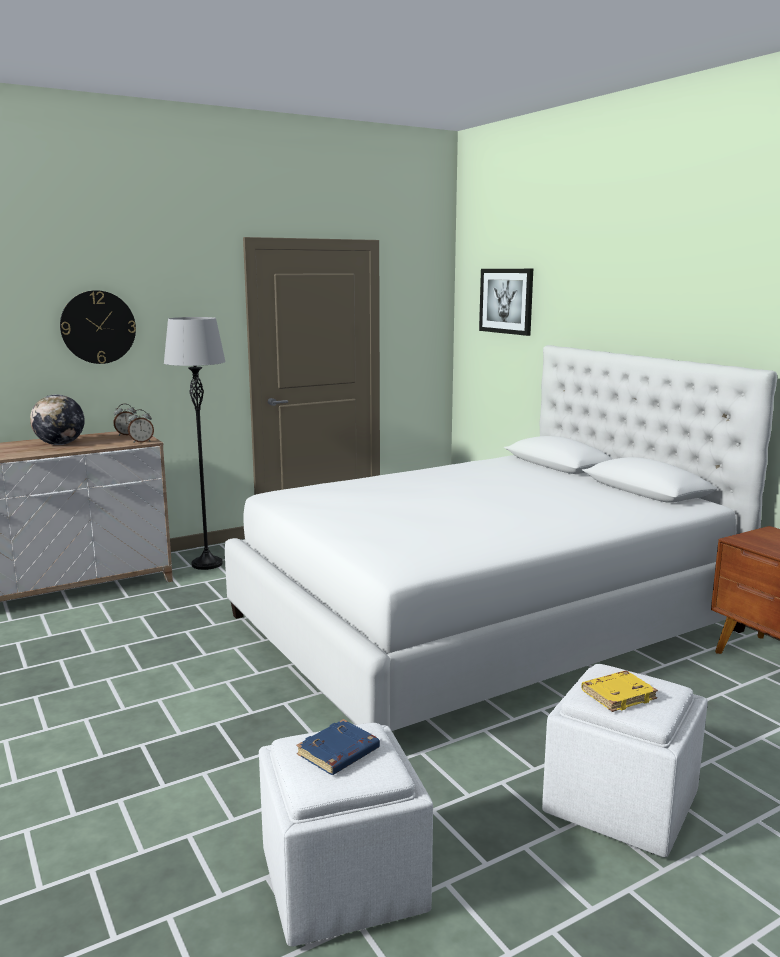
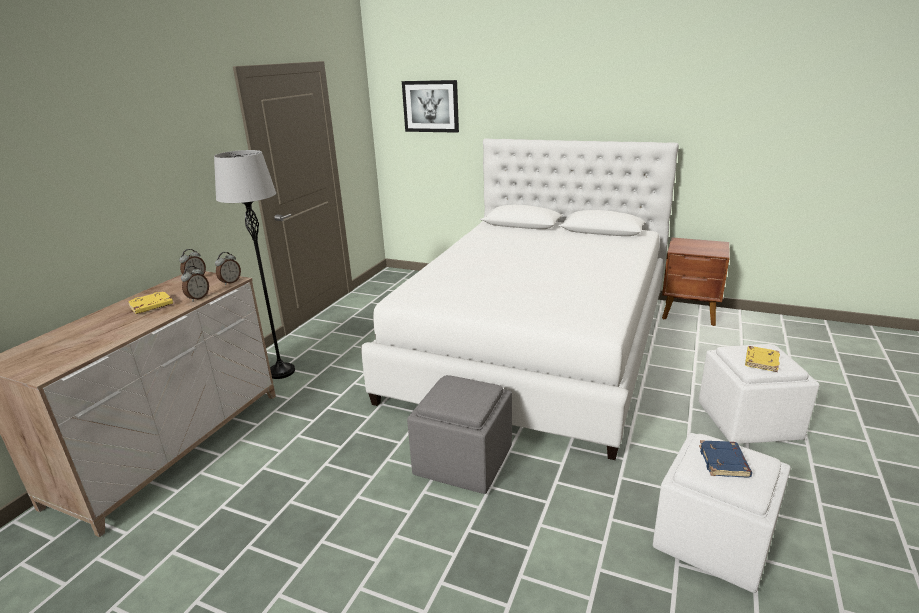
camera: 35 degrees left, 10 degrees up
(60, 444) = (151, 306): globe -> yellow book
(97, 446) = (198, 298): none -> alarm clock
(98, 327) = (133, 176): wall clock -> none
(230, 693) = (464, 461): none -> grey ottoman

